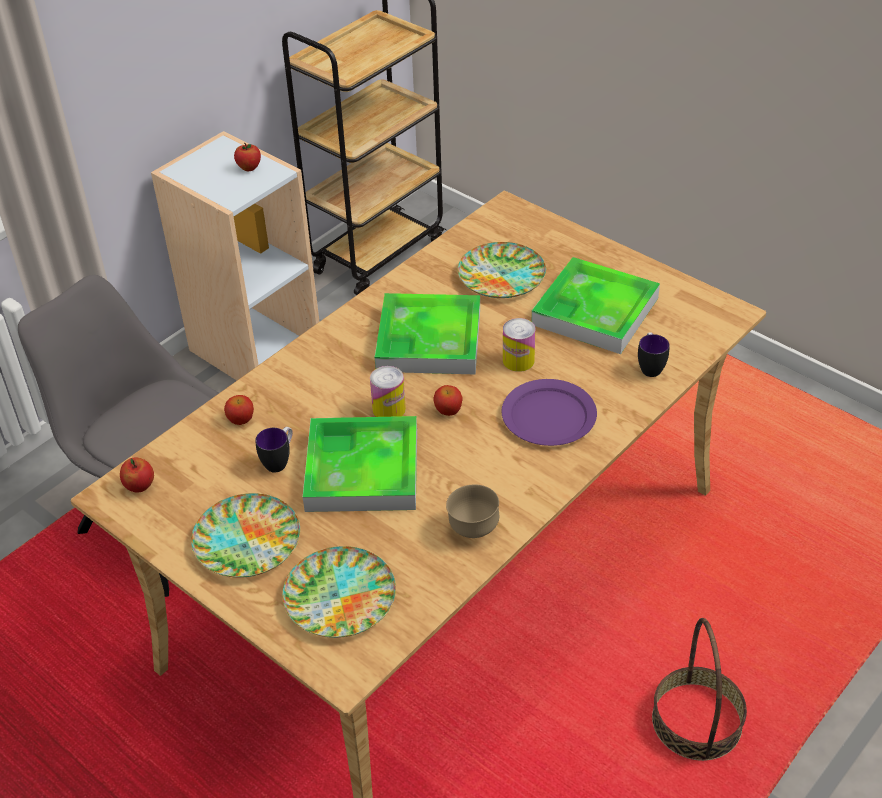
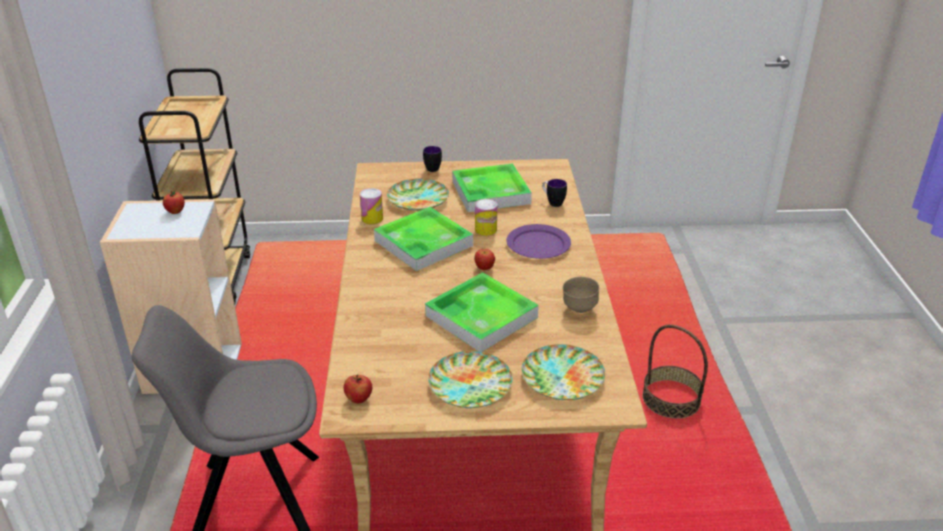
camera: 45 degrees left, 10 degrees down
(241, 420) = (371, 332): apple -> none
(279, 461) = (427, 338): mug -> mug (432, 167)
(389, 409) = (451, 283): can -> can (372, 218)

